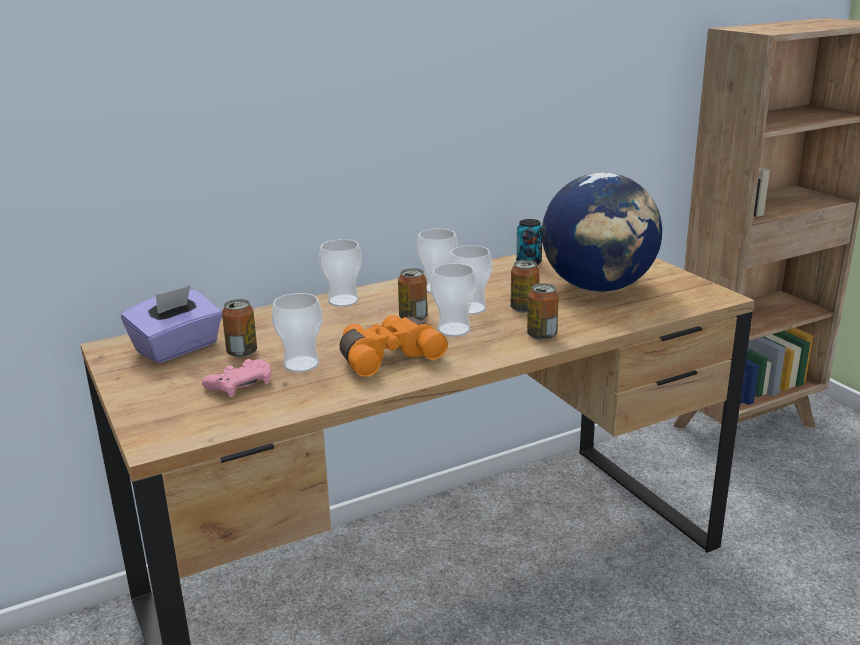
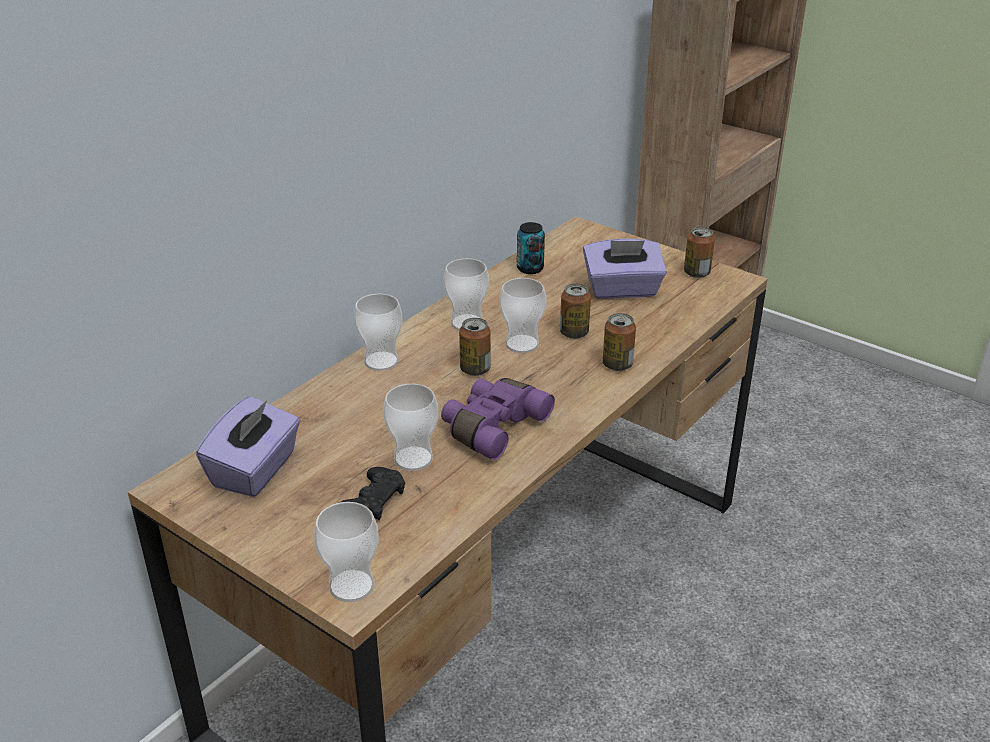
camera: 25 degrees left, 10 degrees up
(240, 385) = (372, 501): pink game controller -> black game controller
(242, 352) = (334, 458): can -> can (696, 273)
(387, 357) = (492, 427): orange binoculars -> purple binoculars
(454, 330) = (528, 376): cup -> cup (351, 586)
(598, 287) = (622, 290): globe -> purple tissue box

